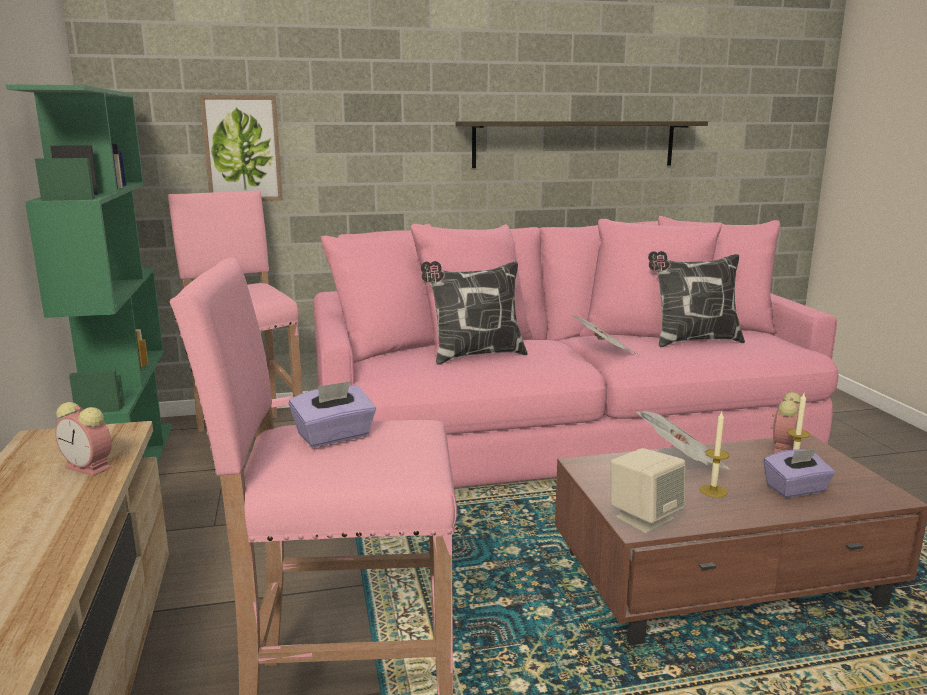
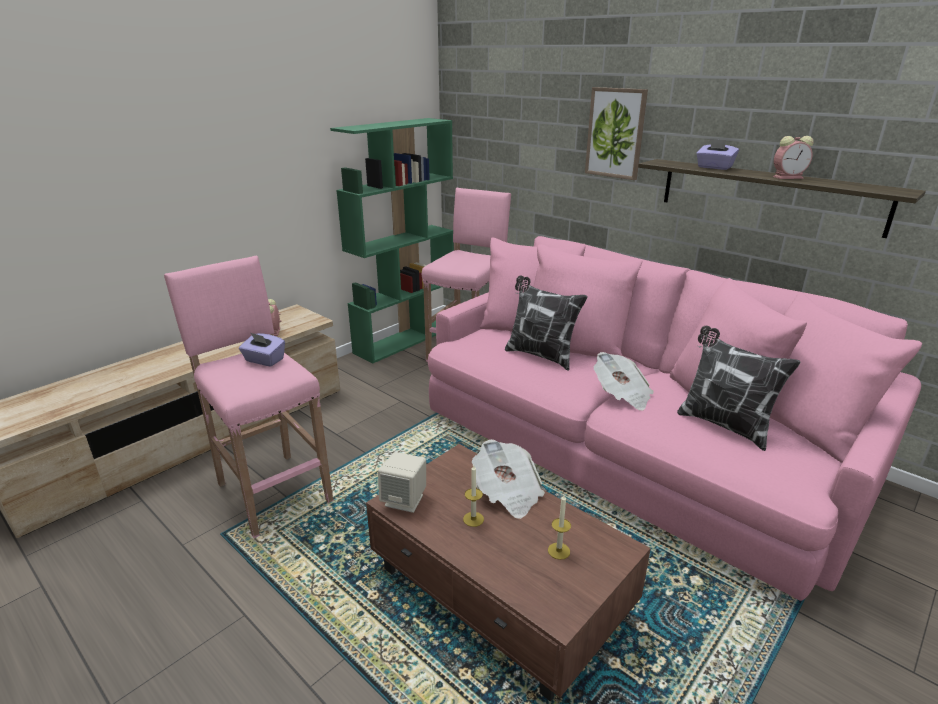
camera: 55 degrees right, 10 degrees up
(242, 149) = (512, 161): picture -> picture (615, 133)
(783, 447) = (598, 537): alarm clock -> alarm clock (788, 177)
(796, 489) = (517, 559): purple tissue box -> purple tissue box (714, 167)

